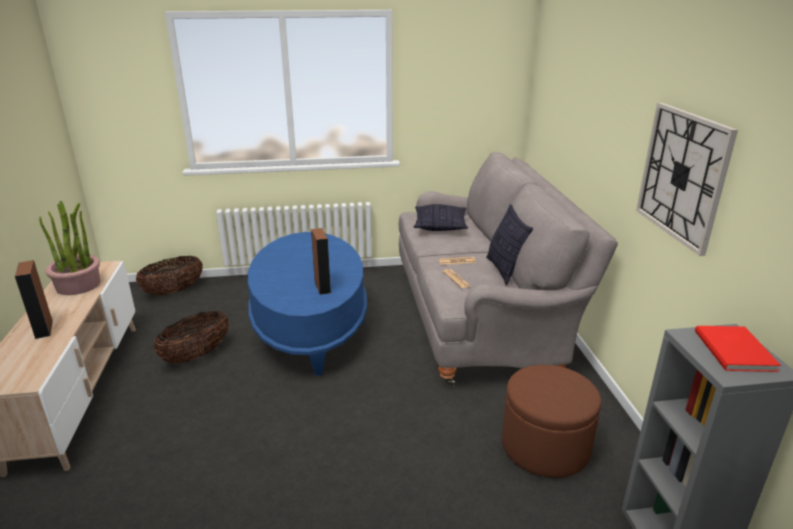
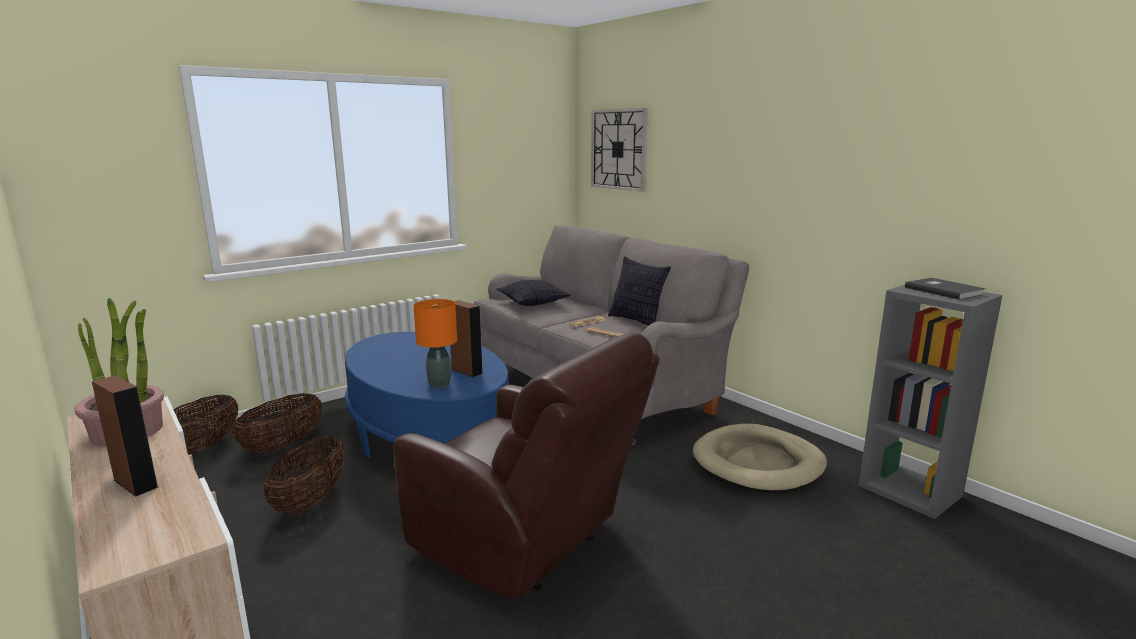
camera: 30 degrees left, 10 degrees down
(217, 304) = (283, 445): none -> basket
(288, 446) = (526, 544): none -> brown armchair
(290, 295) = (439, 384): none -> orange table lamp
(545, 446) = (758, 464): brown ottoman -> beige dog bed
(682, 175) = (816, 183): wall clock -> wall clock (618, 149)
(735, 350) = (943, 290): red book -> grey book

